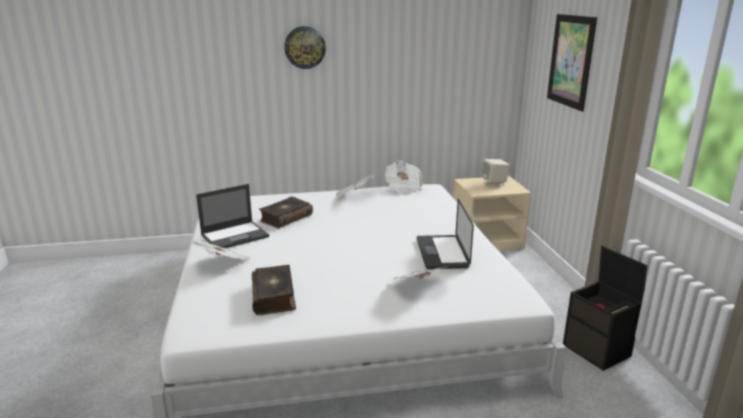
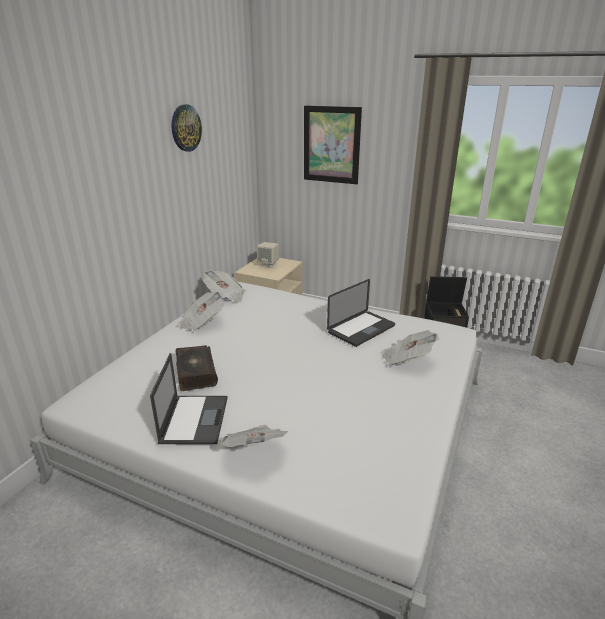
camera: 55 degrees left, 5 degrees up
(274, 296) = (363, 437): book -> none
(305, 47) = (101, 167): wall clock -> wall clock (185, 128)
(442, 253) = (361, 329): laptop -> laptop turned 75 degrees counterclockwise

